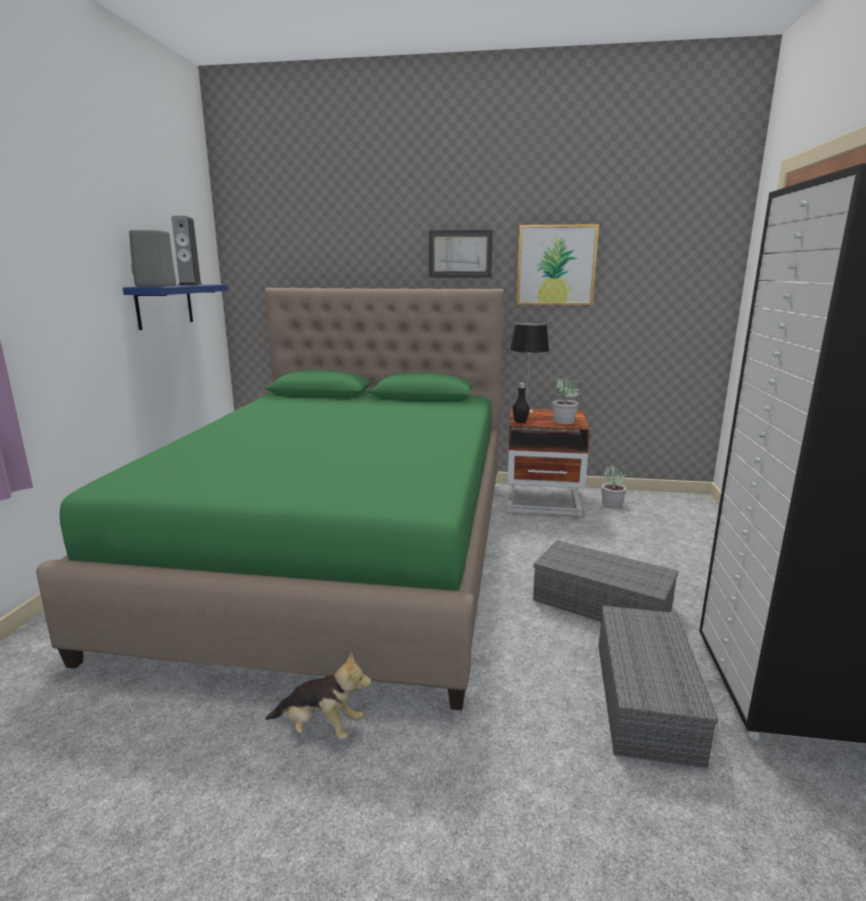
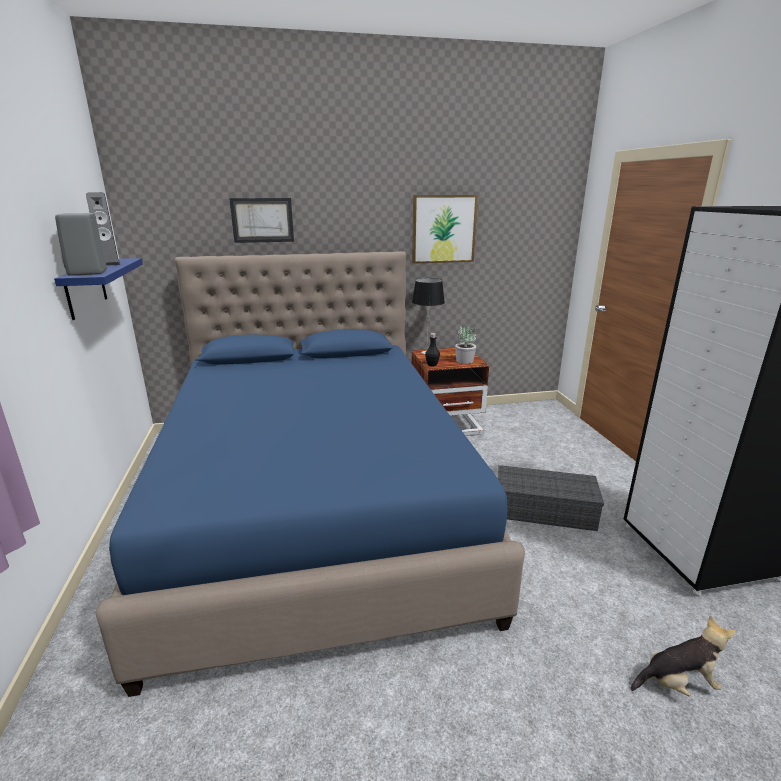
camera: 20 degrees left, 5 degrees up
(320, 728) = (414, 681): plush toy -> plush toy (677, 683)
(343, 549) = (315, 502): green bed -> blue bed
(460, 254) = (363, 220): picture -> picture (262, 220)
(612, 504) = (497, 418): potted plant -> none
(643, 697) = (616, 581): grey storage box -> none

